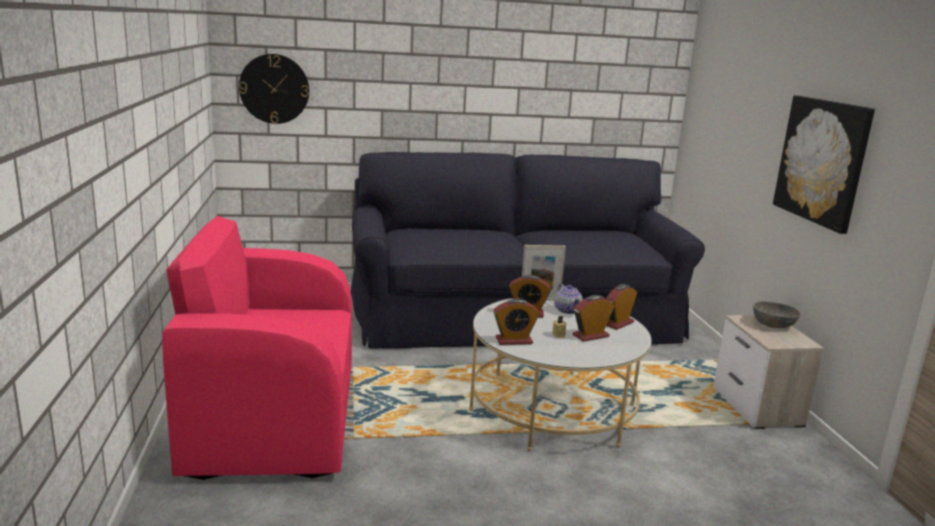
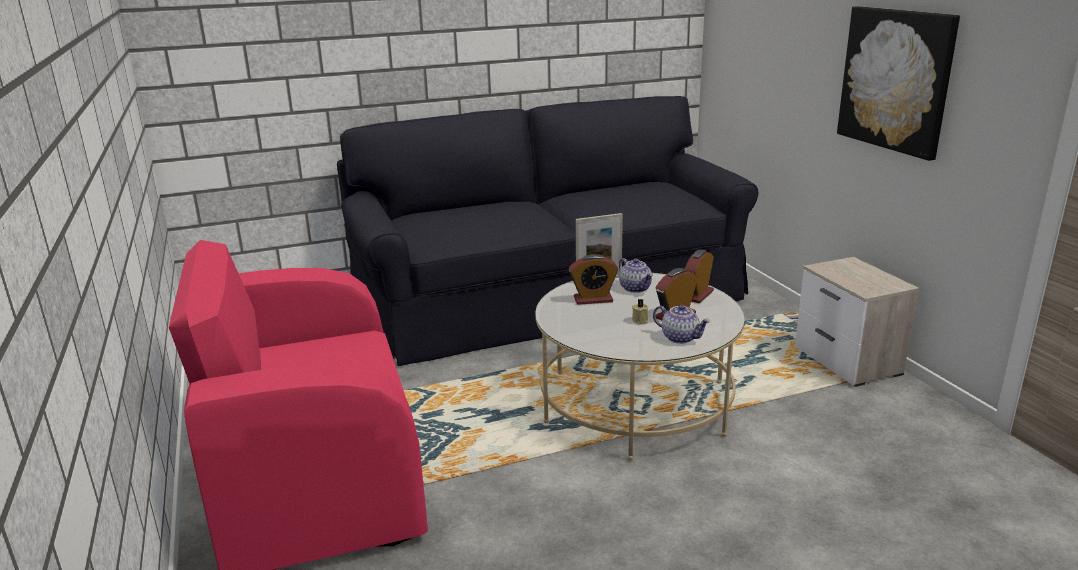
camera: 10 degrees left, 5 degrees up
(274, 89) = (217, 60): wall clock -> none
(514, 341) = (594, 337): alarm clock -> none
(586, 352) = (680, 338): none -> teapot
(773, 325) = (857, 269): grey bowl -> none

